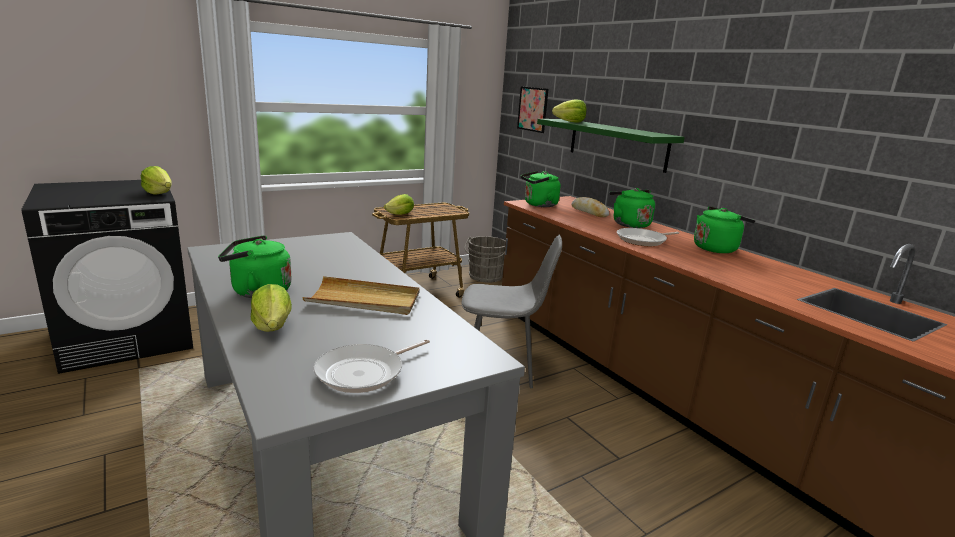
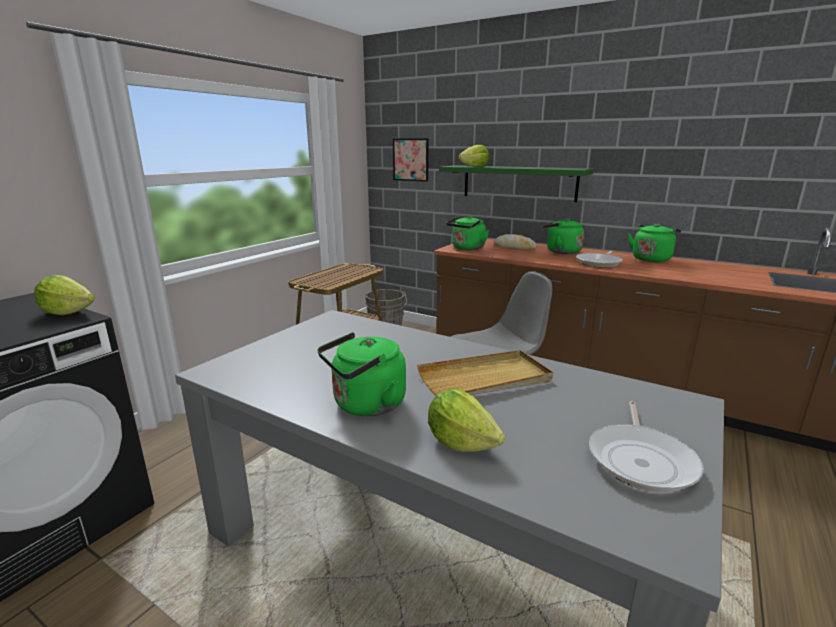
camera: 25 degrees left, 0 degrees up
(400, 214) = (324, 283): lettuce -> none

